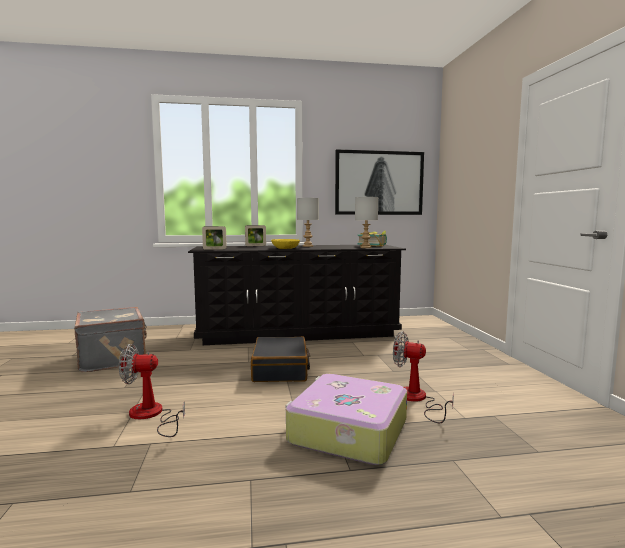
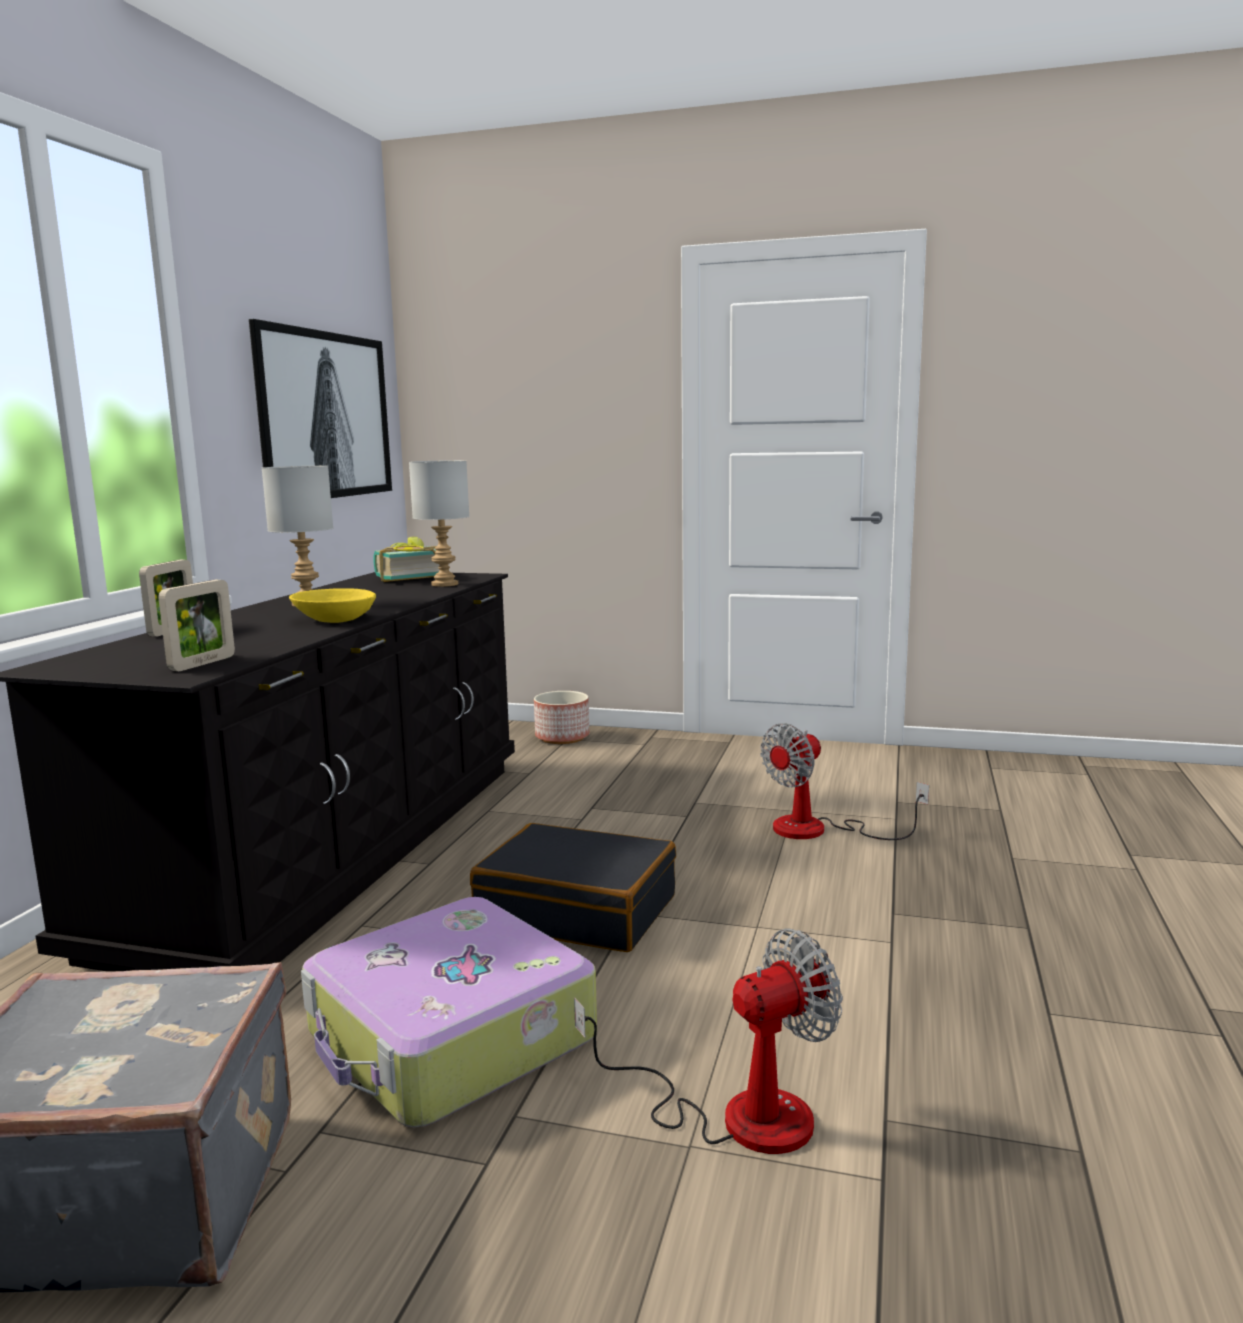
camera: 65 degrees left, 5 degrees up
(151, 416) = (735, 1114): fan -> fan turned 135 degrees counterclockwise
(347, 431) = (907, 904): suitcase -> suitcase (450, 1038)
(449, 336) = (562, 737): none -> planter

